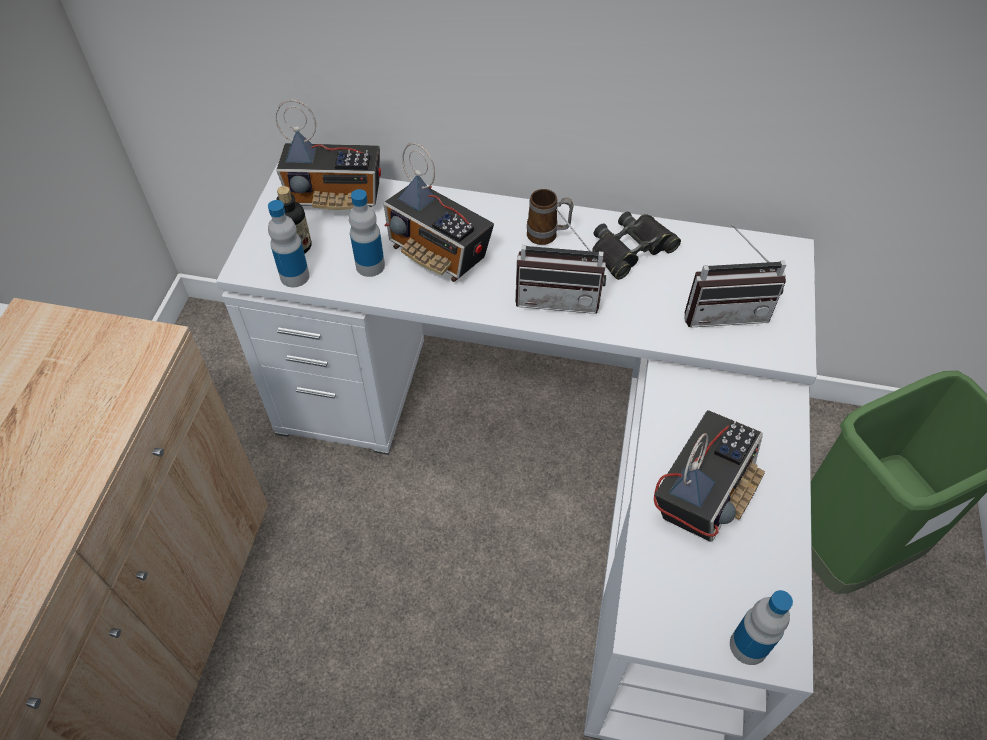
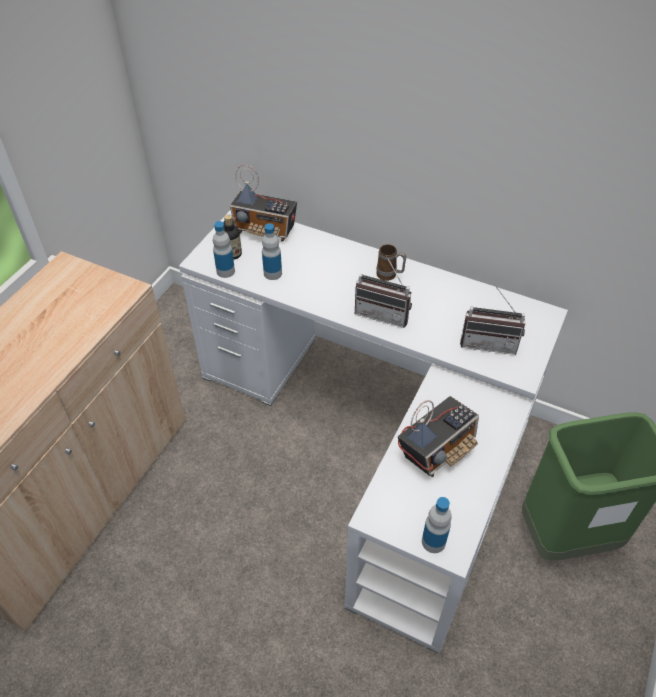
camera: 15 degrees right, 5 degrees down
(439, 253) = (317, 274): radio -> none
(631, 250) = (441, 294): black binoculars -> none

